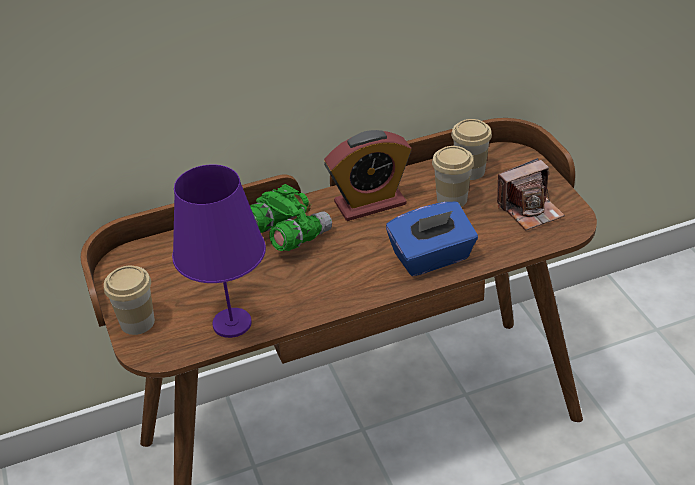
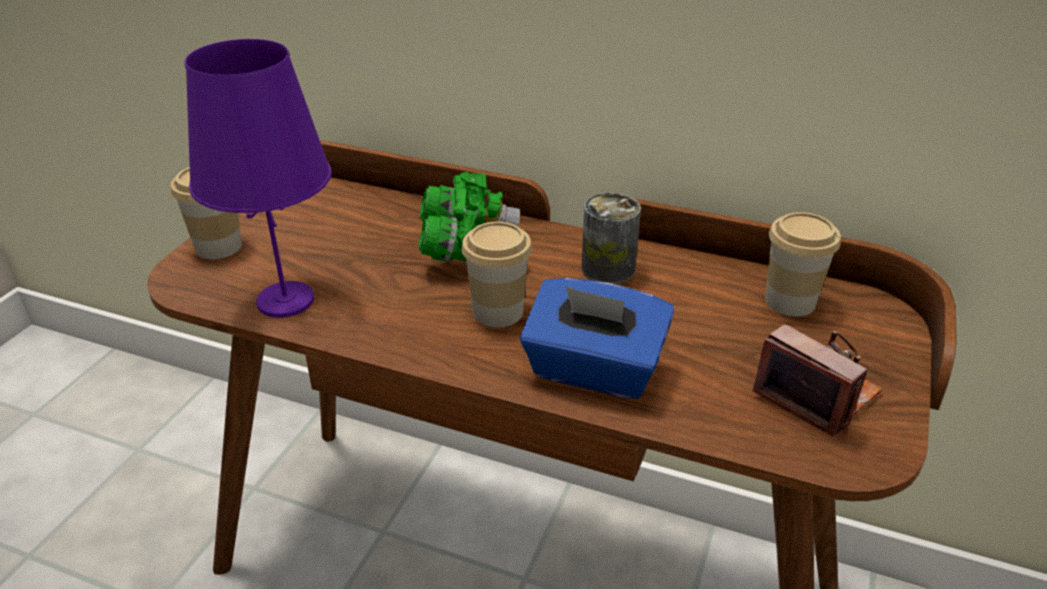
camera: 40 degrees right, 5 degrees down
(370, 203) = (608, 269): alarm clock -> can
(452, 199) = (718, 319): cup -> cup (498, 312)
(530, 210) = (816, 395): camera -> camera turned 150 degrees counterclockwise

